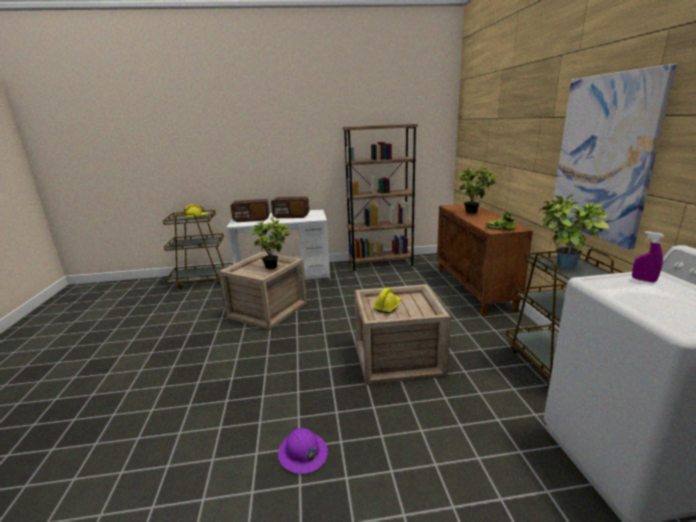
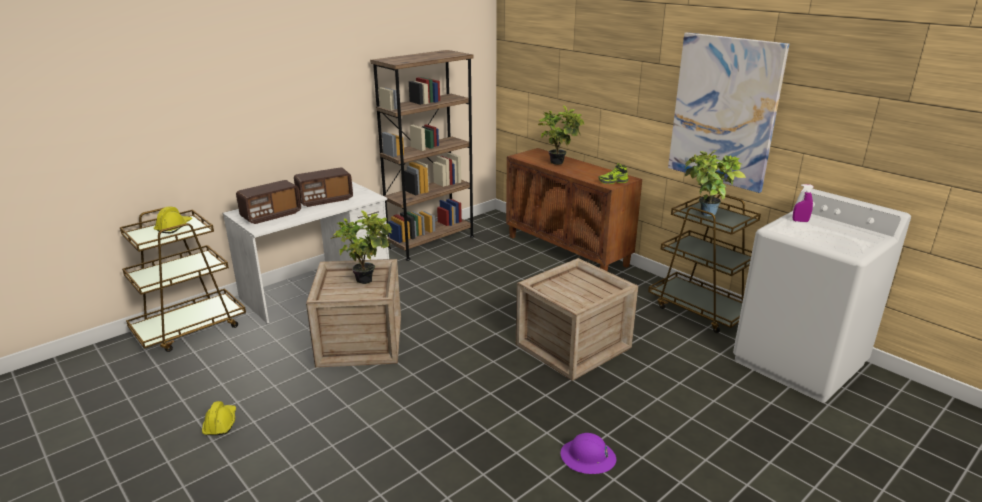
camera: 35 degrees left, 5 degrees up
(387, 306) = (566, 292): yellow hard hat -> yellow hard hat (220, 423)

